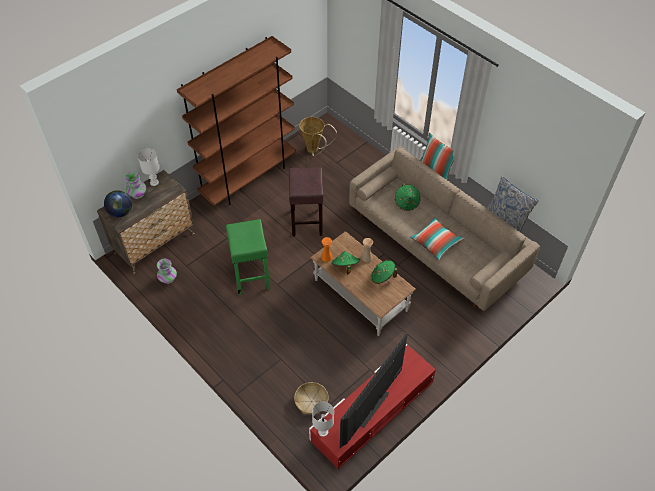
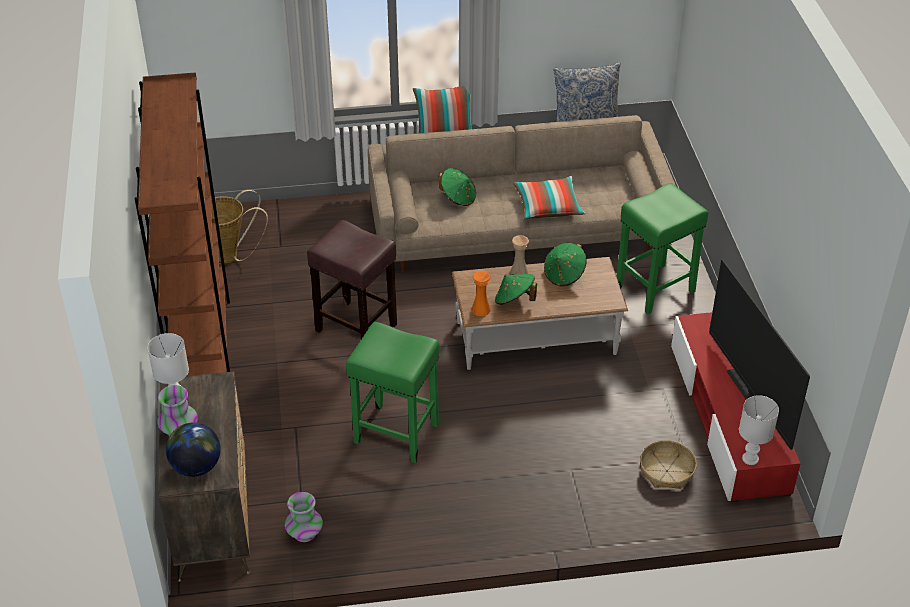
camera: 55 degrees left, 10 degrees down
(443, 327) = (654, 289): none -> green stool

